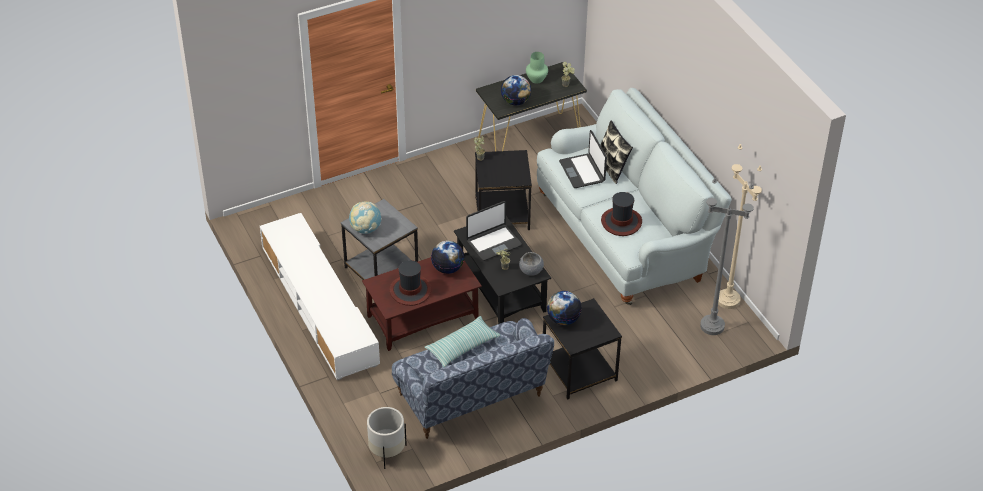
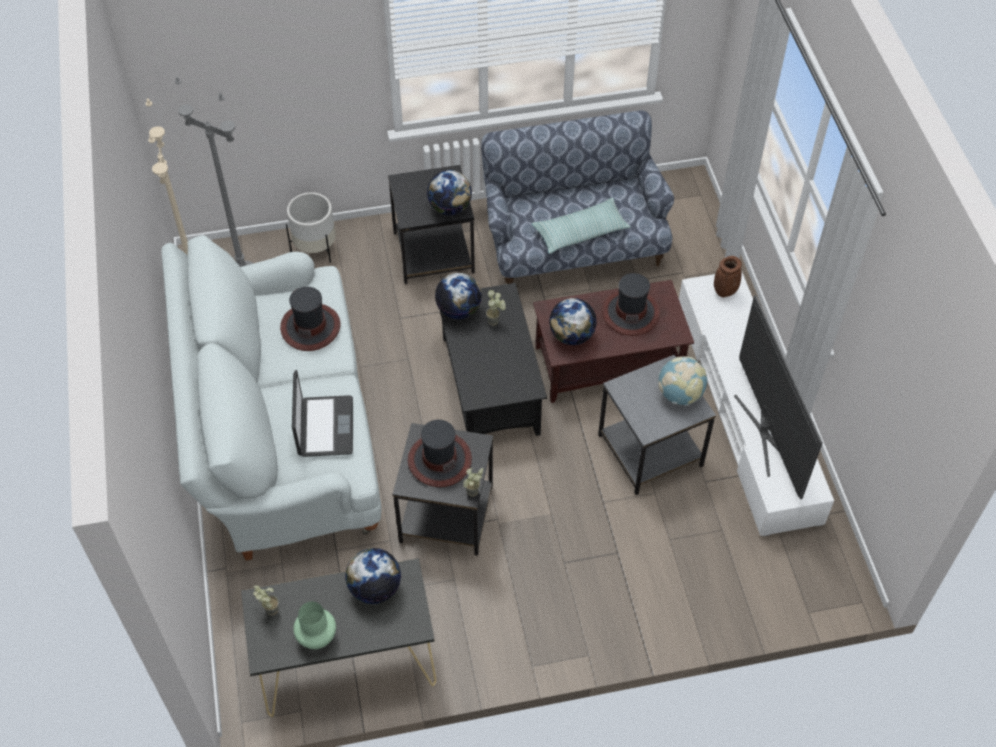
camera: 165 degrees left, 10 degrees up
(305, 254) = (766, 432): none -> television
(345, 338) = (724, 292): none -> brown vase
(387, 452) = (686, 203): white planter -> white planter (315, 248)
(493, 243) = (496, 363): laptop -> none
(506, 170) = (439, 460): none -> hat
(531, 270) = (459, 310): grey bowl -> globe
(612, 168) = (276, 427): pillow -> none

